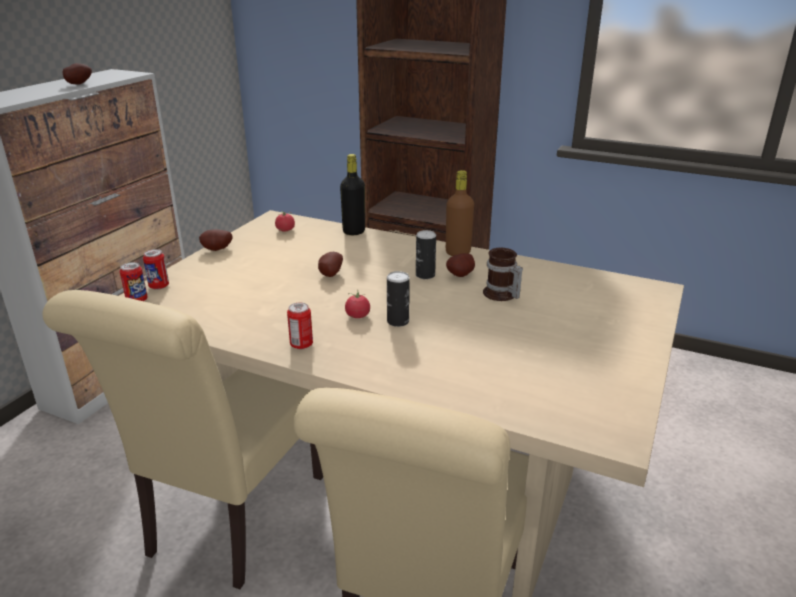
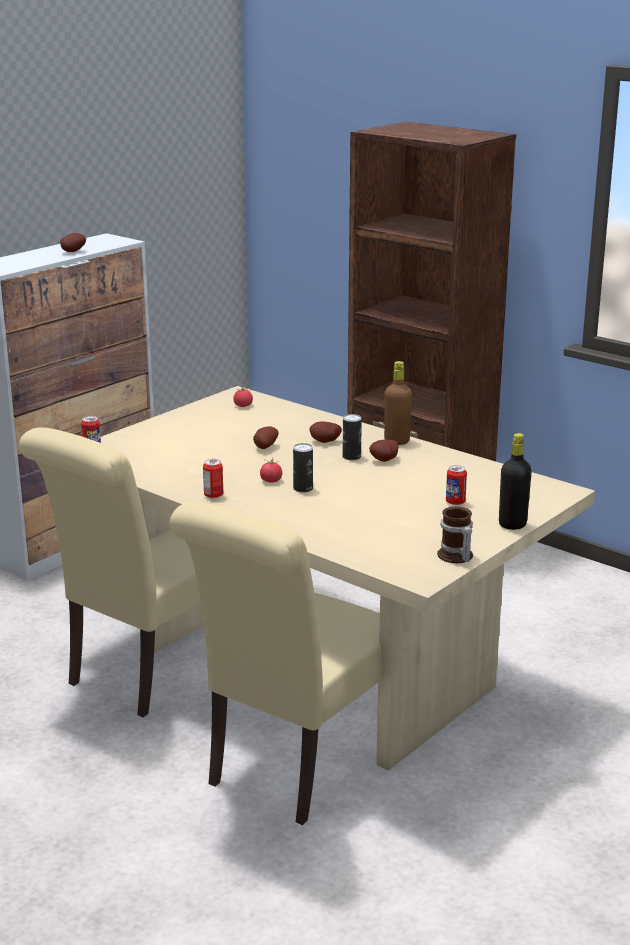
camera: 15 degrees right, 5 degrees down
(159, 286) = (113, 441): can -> can (455, 502)
(217, 250) = (172, 417): potato -> potato (325, 442)
(354, 231) = (308, 413): black bottle -> black bottle (512, 524)
(500, 295) = (409, 479): mug -> mug (455, 557)

